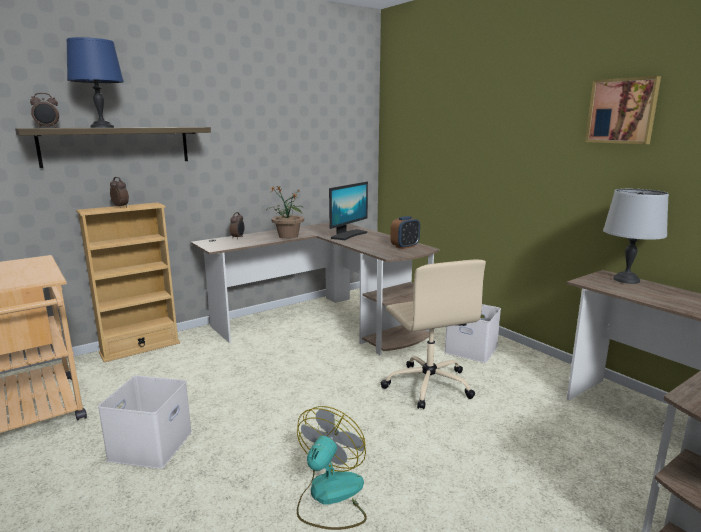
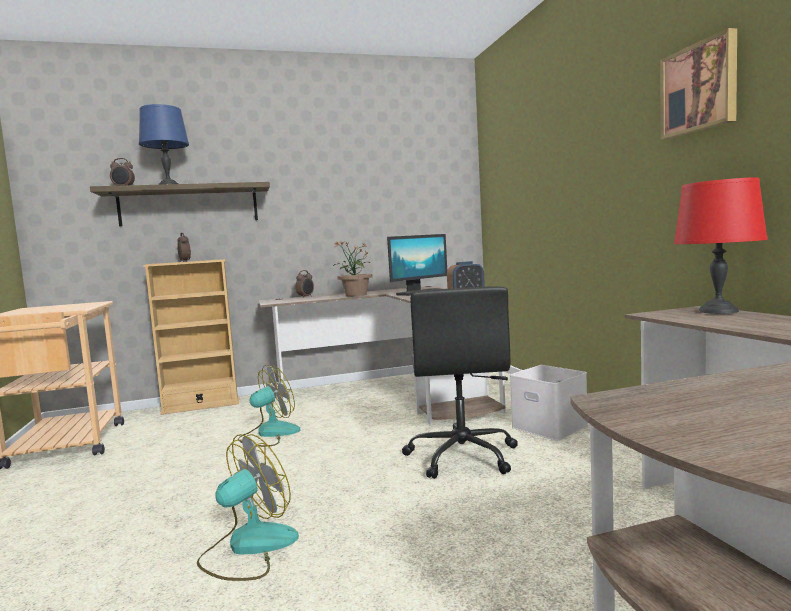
camera: 20 degrees right, 10 degrees down
(150, 444) = (131, 480): white storage box -> none
(243, 377) = (269, 434): none -> fan
(428, 384) = (462, 456): beige office chair -> black office chair
(627, 280) = (719, 311): grey table lamp -> red table lamp

